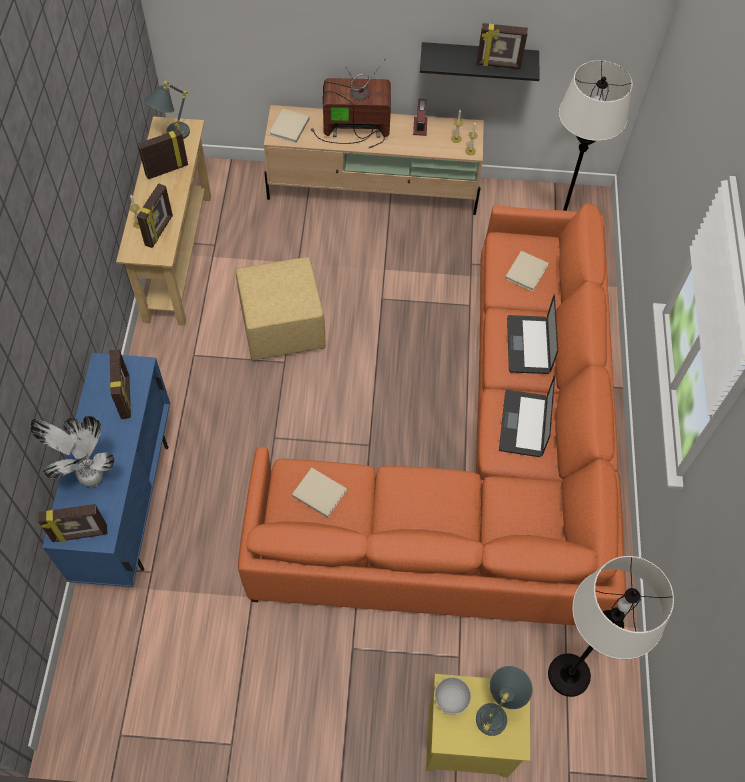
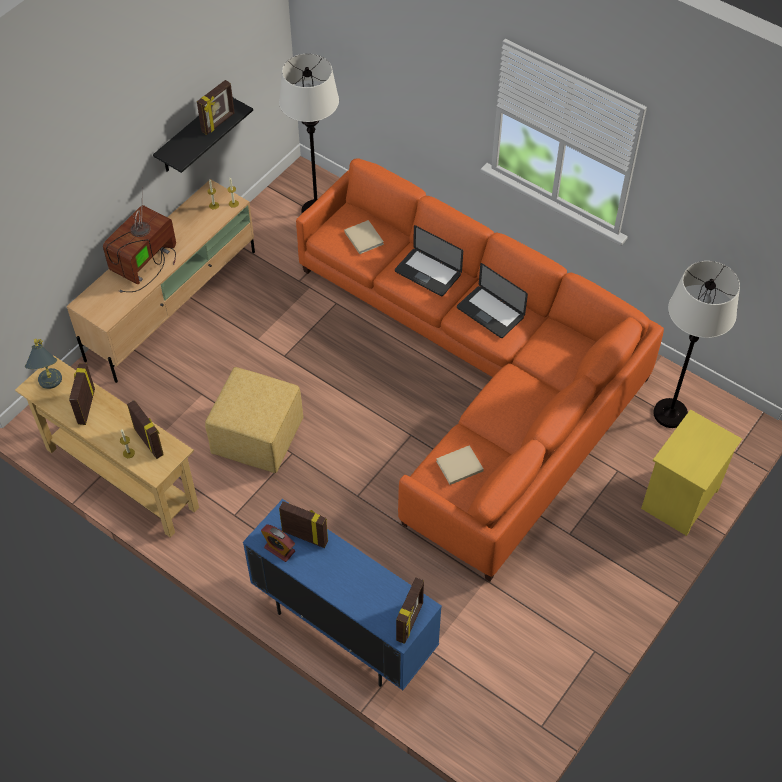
camera: 55 degrees left, 5 degrees down
(90, 479) = (364, 593): potted plant -> none
(289, 128) = (104, 306): beige book -> none
(420, 127) = (181, 221): alarm clock -> alarm clock (279, 549)
(451, 700) = (676, 460): grey bowl -> none
(497, 709) = (699, 437): grey table lamp -> none

